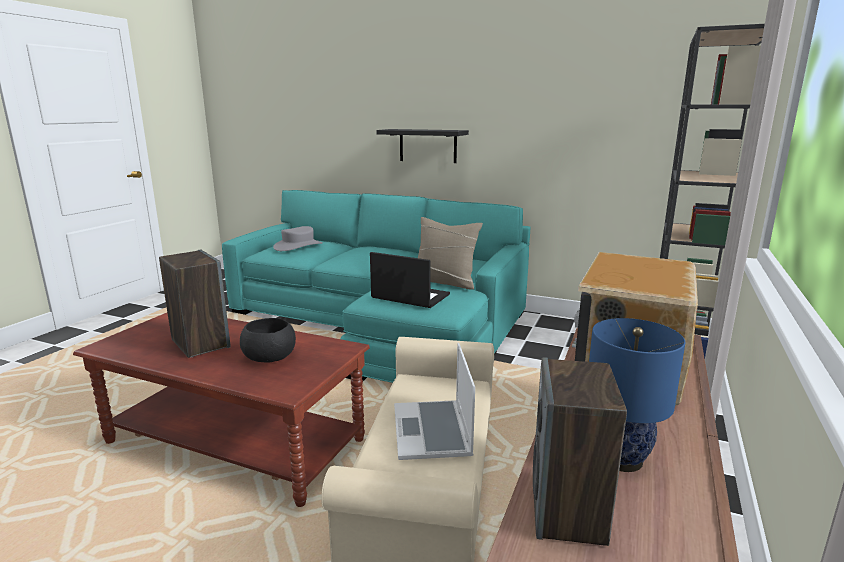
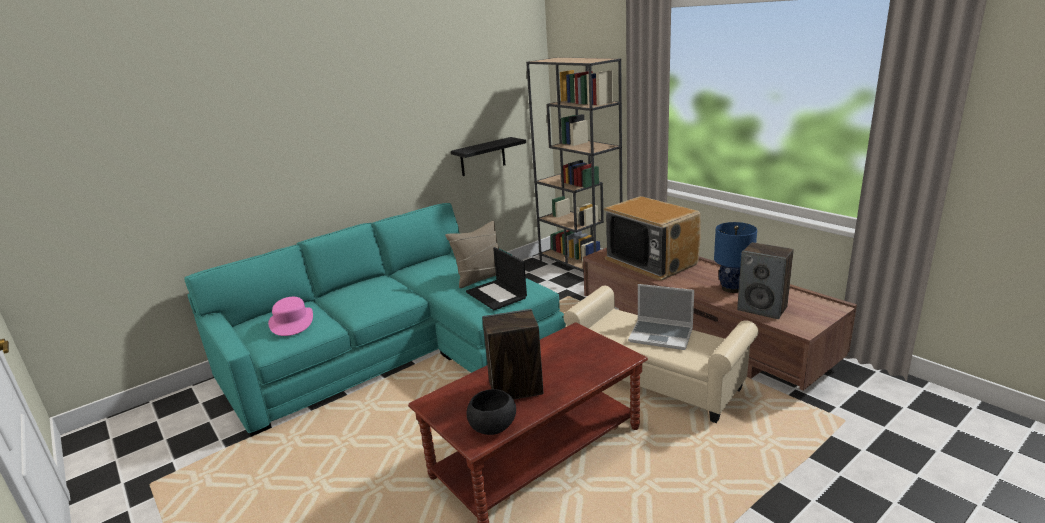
camera: 60 degrees left, 5 degrees up
(270, 357) = (568, 359): black bowl -> black bowl (493, 425)
(298, 246) = (292, 322): grey hat -> pink hat
(409, 296) = (497, 295): laptop -> laptop turned 90 degrees counterclockwise
(428, 146) = (345, 174): black shelf -> black shelf (482, 157)

